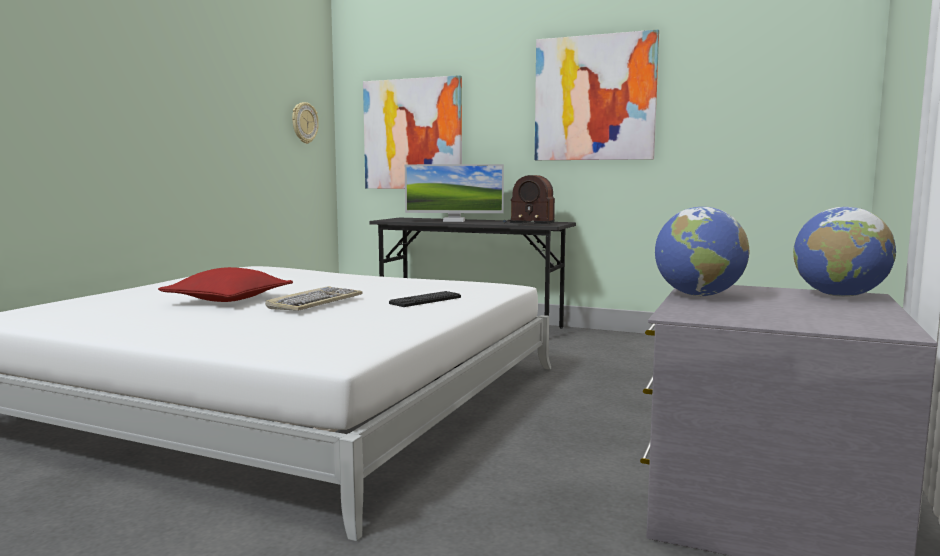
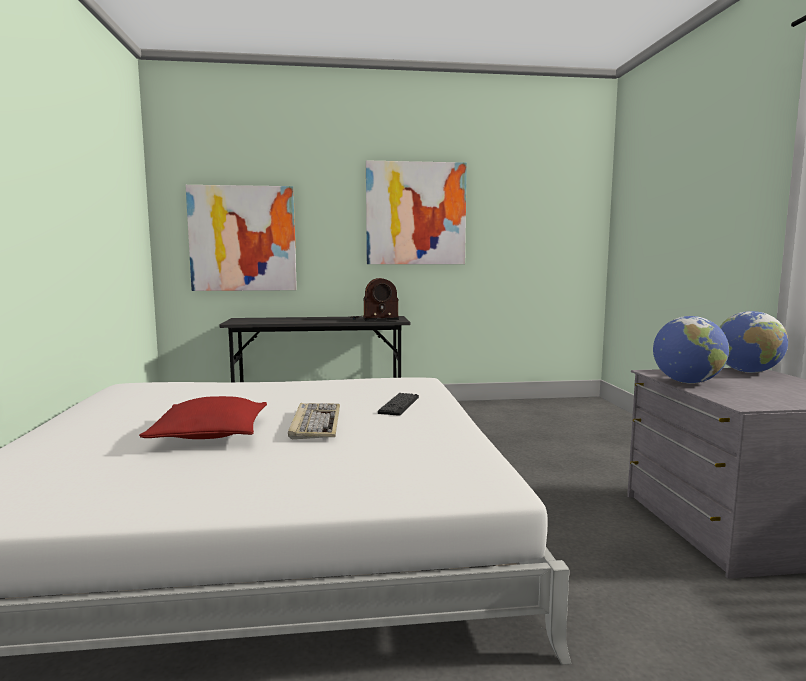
camera: 30 degrees left, 0 degrees up
(304, 123) = (131, 225): wall clock -> none
(454, 221) = (302, 320): monitor -> none

